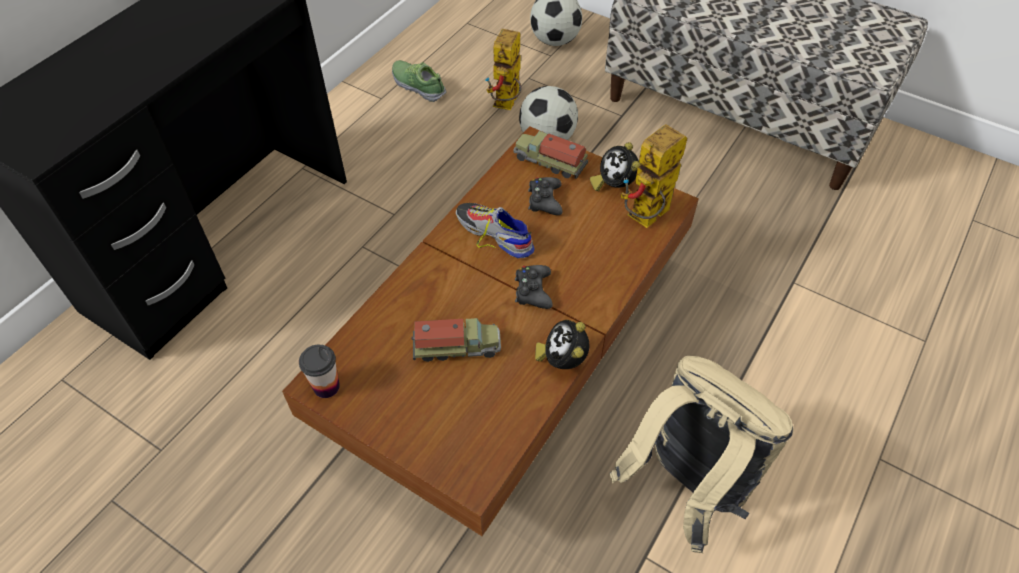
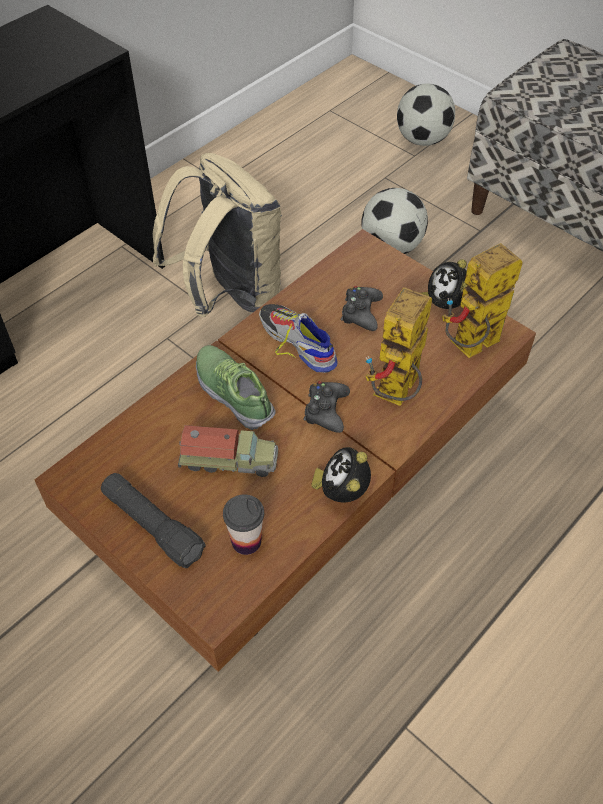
camera: 10 degrees right, 0 degrees up
(326, 386) = (81, 482): cup -> cup (246, 541)
(401, 416) = (152, 526): none -> black flashlight
(418, 86) = (263, 172): shoe -> shoe (234, 392)
(507, 105) = (354, 205): toy robot -> toy robot (396, 396)
(549, 162) = (375, 271): toy truck -> none
(685, 487) = (467, 656): beige backpack -> beige backpack (229, 295)

